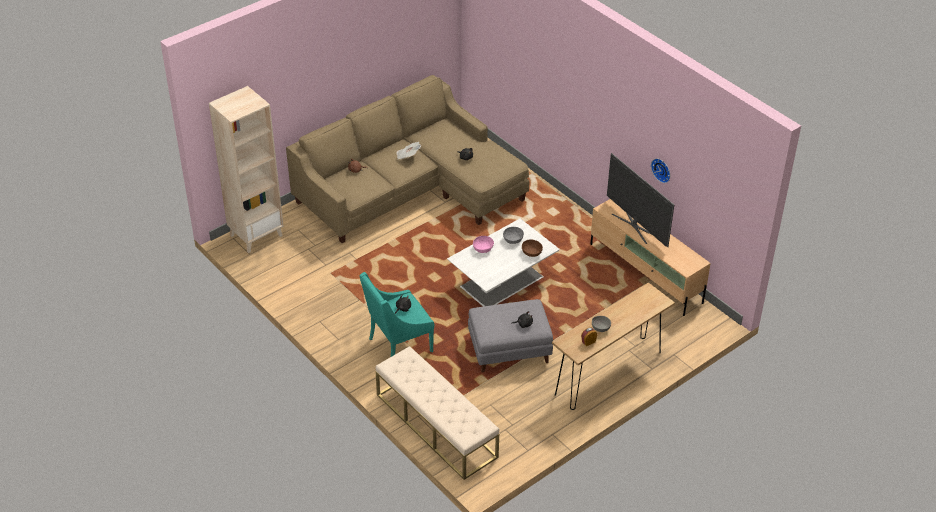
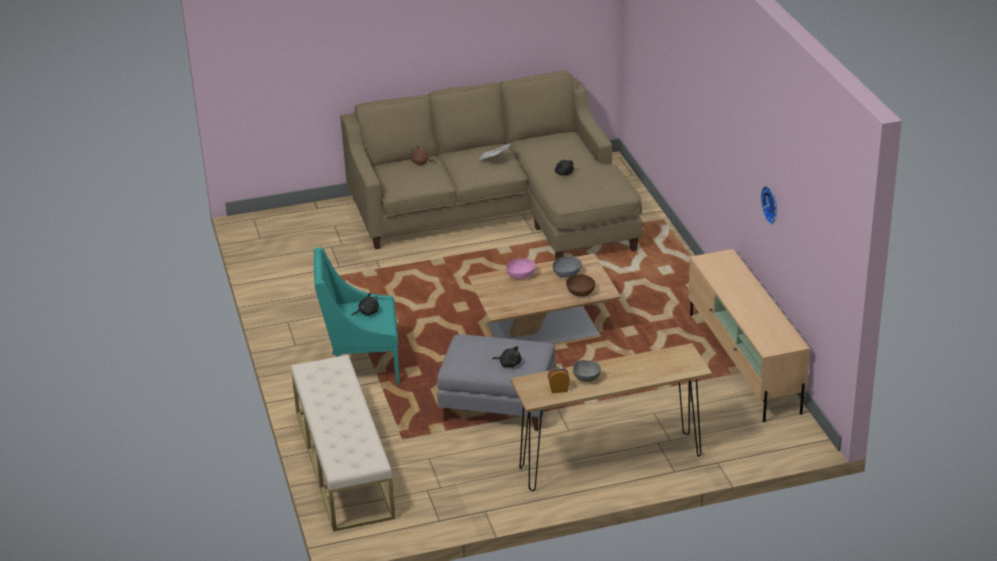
camera: 25 degrees right, 10 degrees down
(256, 235) = (282, 221): beige bookcase -> none
(502, 281) = (544, 330): white coffee table -> brown coffee table
(635, 225) = (734, 286): television -> none

